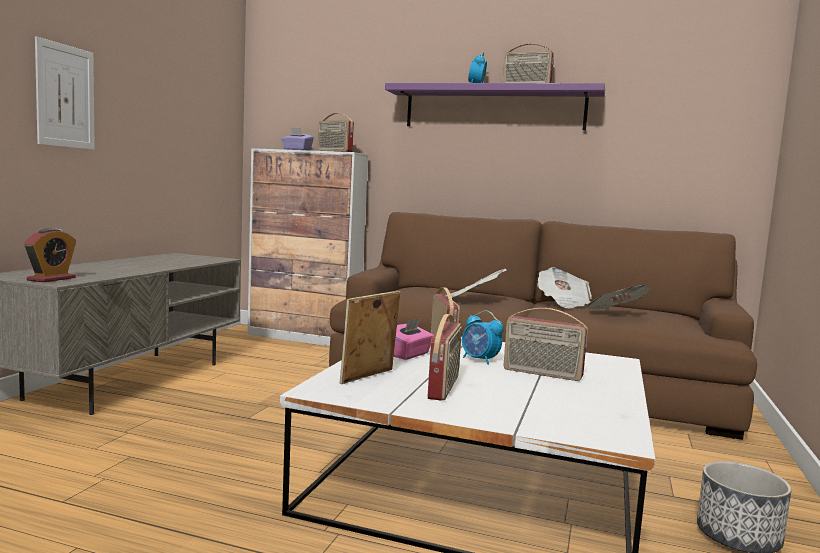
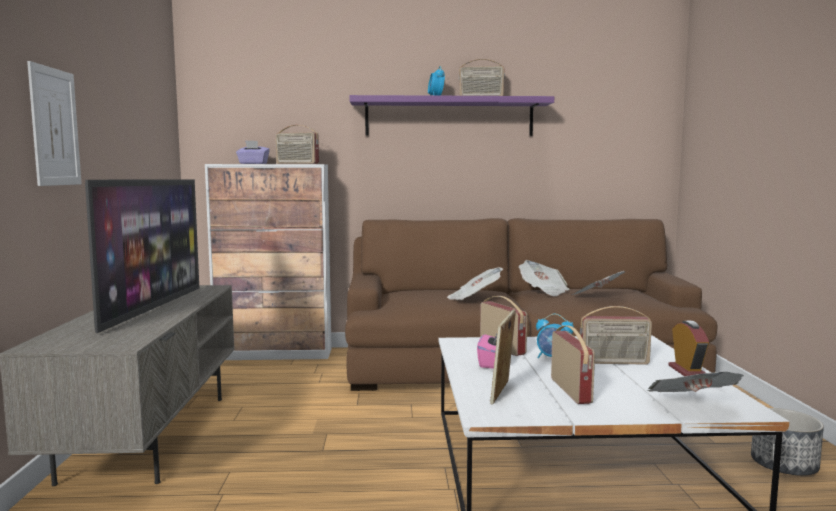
camera: 20 degrees left, 0 degrees up
(51, 279) = (106, 342): alarm clock -> alarm clock (687, 371)
(140, 265) = (152, 307): none -> television
(554, 423) = (691, 406): none -> newspaper

